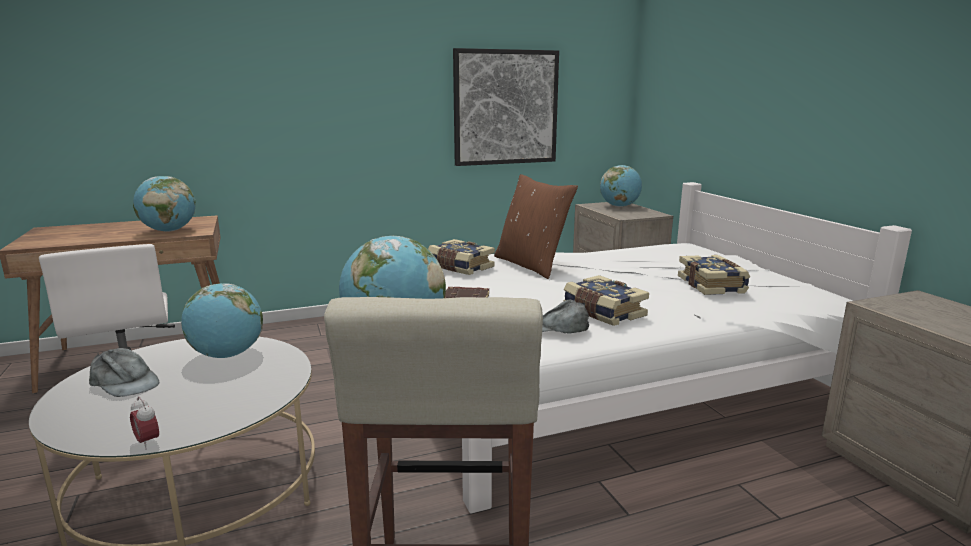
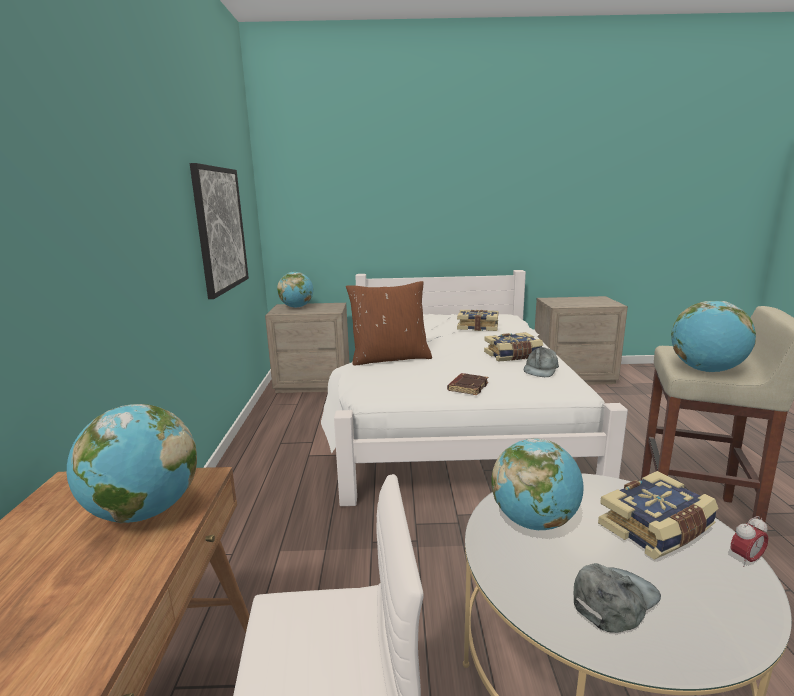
camera: 70 degrees left, 0 degrees up
(460, 267) = (376, 380): book -> book (657, 529)

